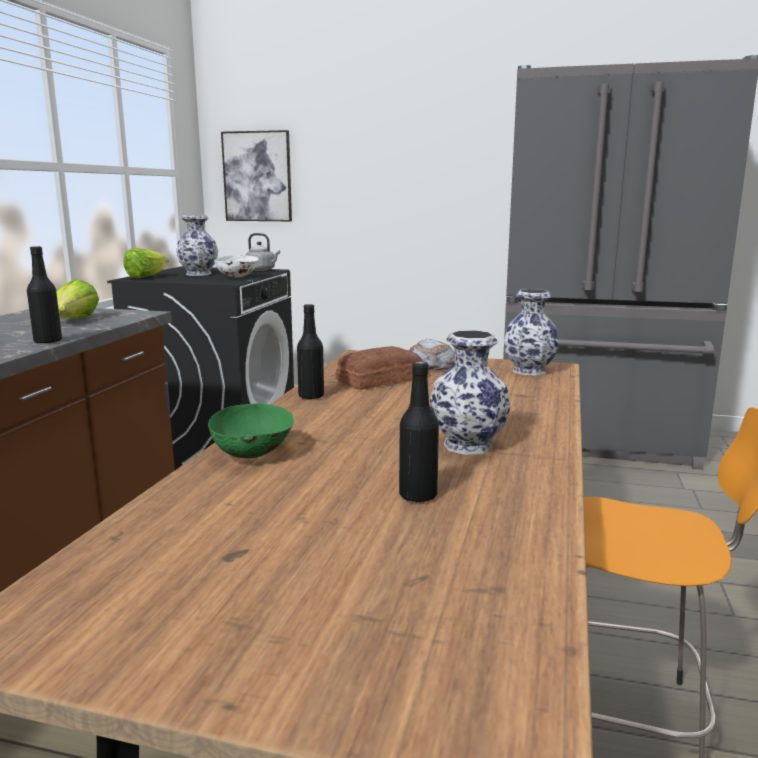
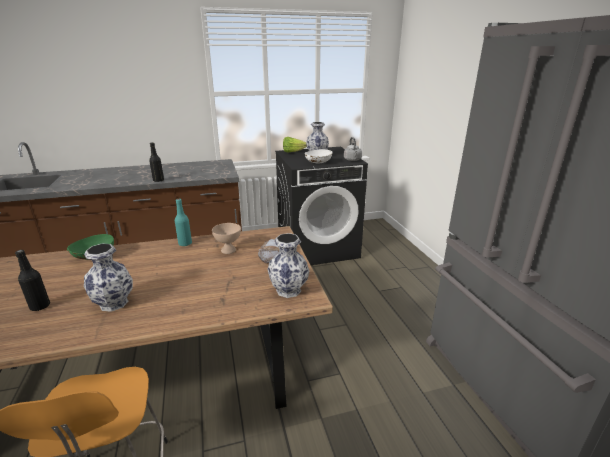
camera: 60 degrees right, 10 degrees up
(75, 320) = (202, 171): lettuce -> none
(257, 176) = (414, 94): picture -> none
(311, 396) = (185, 243): black bottle -> turquoise bottle
(378, 379) = (228, 250): bread -> beige bowl

